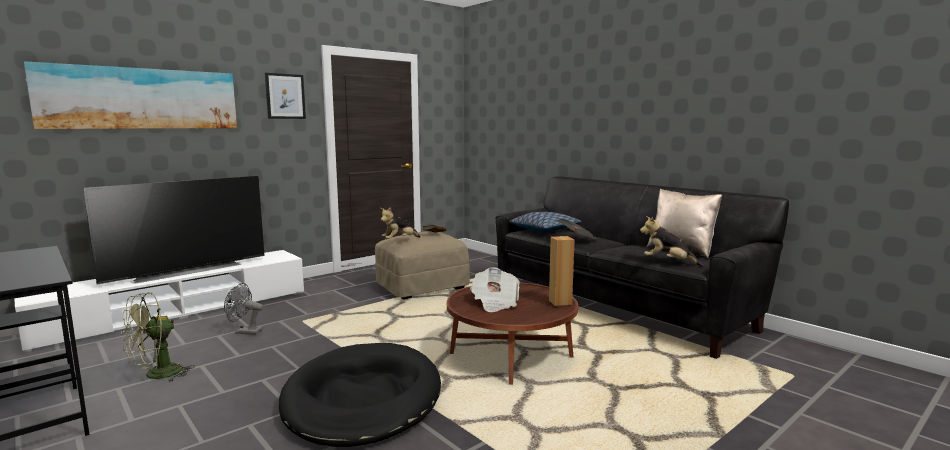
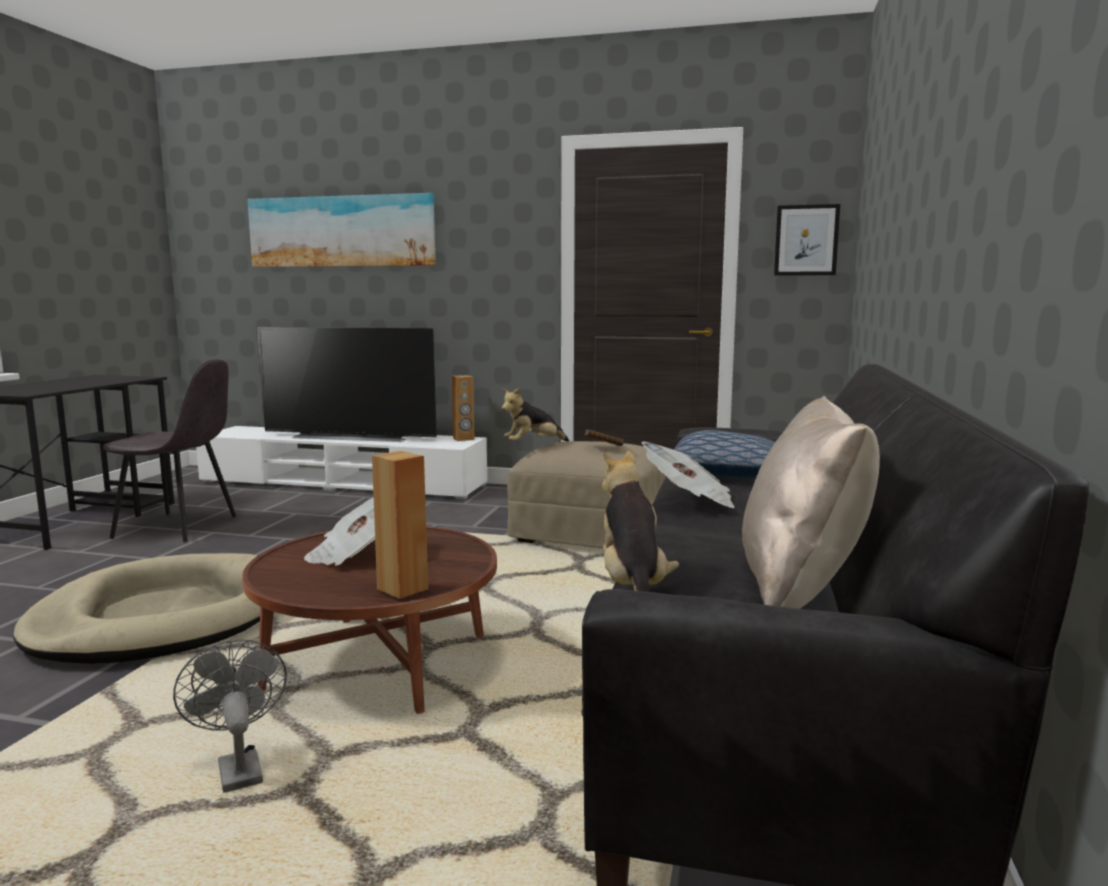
camera: 55 degrees right, 0 degrees up
(156, 375) = (179, 527): green fan -> grey chair
(244, 332) = (315, 517): grey fan -> grey fan (238, 767)
(274, 253) = (463, 439): none -> brown speaker
(285, 96) = (503, 219): picture -> picture (806, 240)
(363, 399) = (163, 618): black dog bed -> beige dog bed
(399, 240) = (533, 445): plush toy -> plush toy turned 45 degrees counterclockwise

